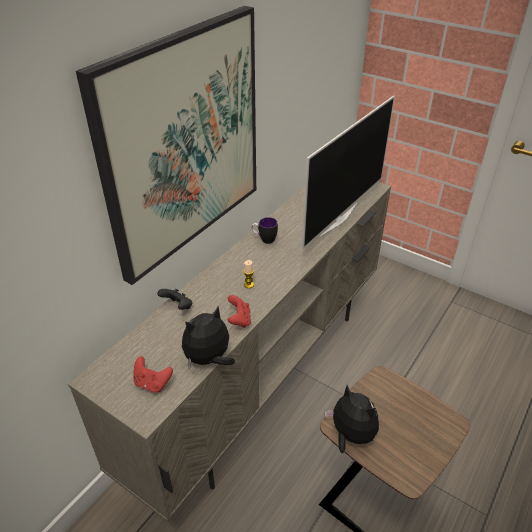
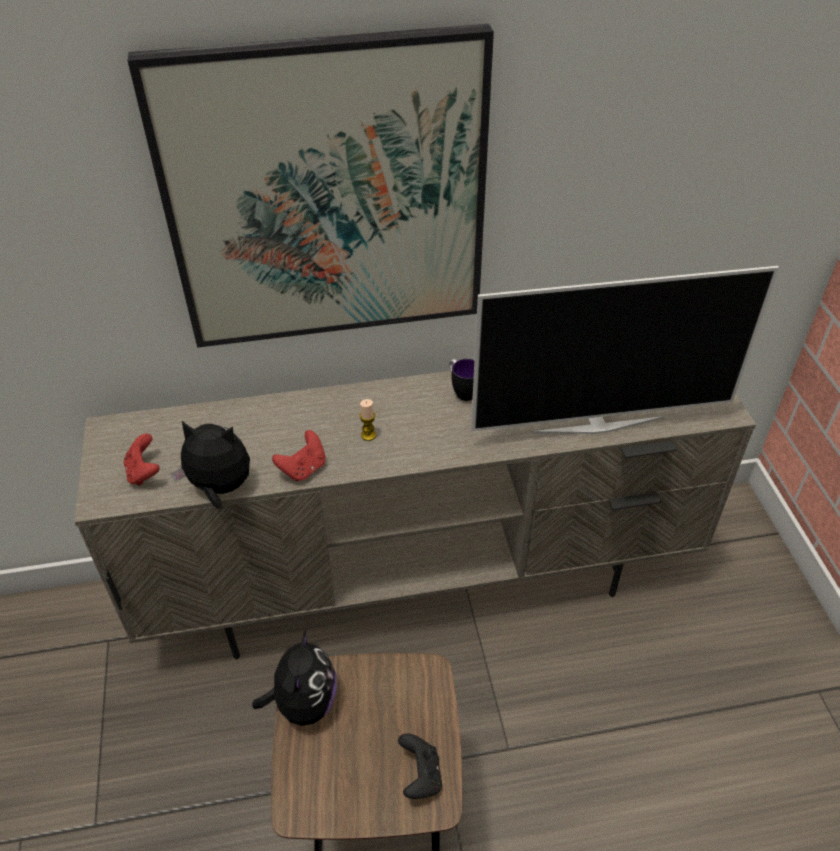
camera: 45 degrees right, 5 degrees up
(178, 307) = (266, 409): black game controller -> black game controller (420, 776)

